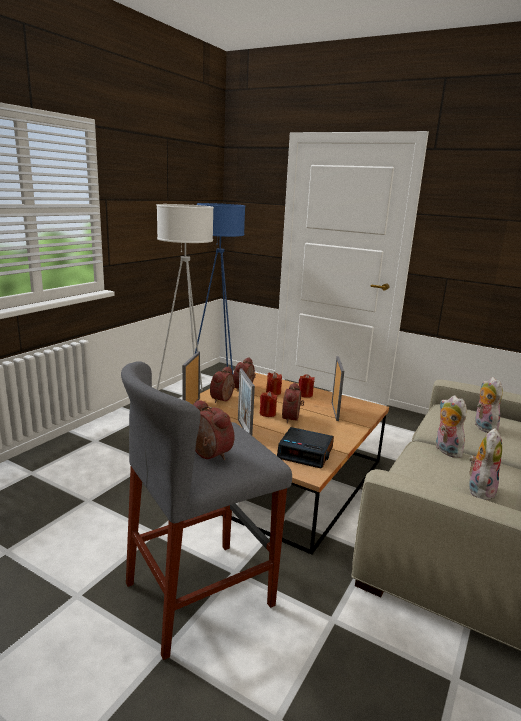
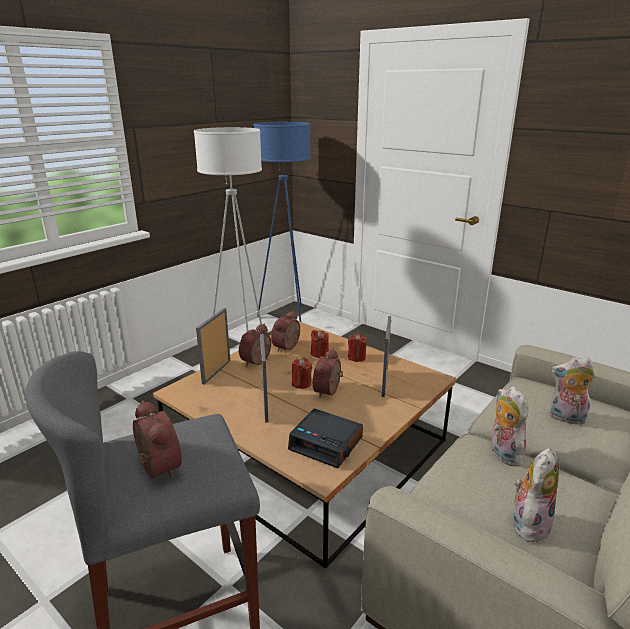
camera: 10 degrees right, 5 degrees up
(483, 427) = (566, 418): plush toy -> plush toy turned 75 degrees counterclockwise

